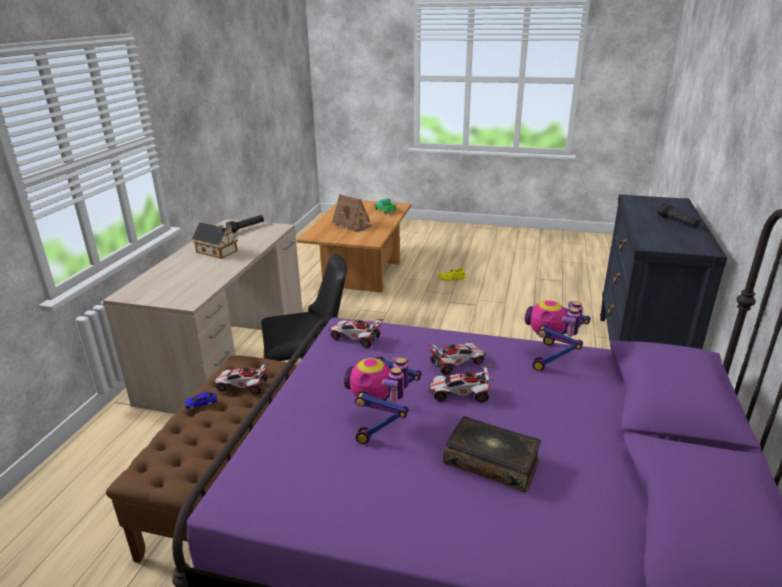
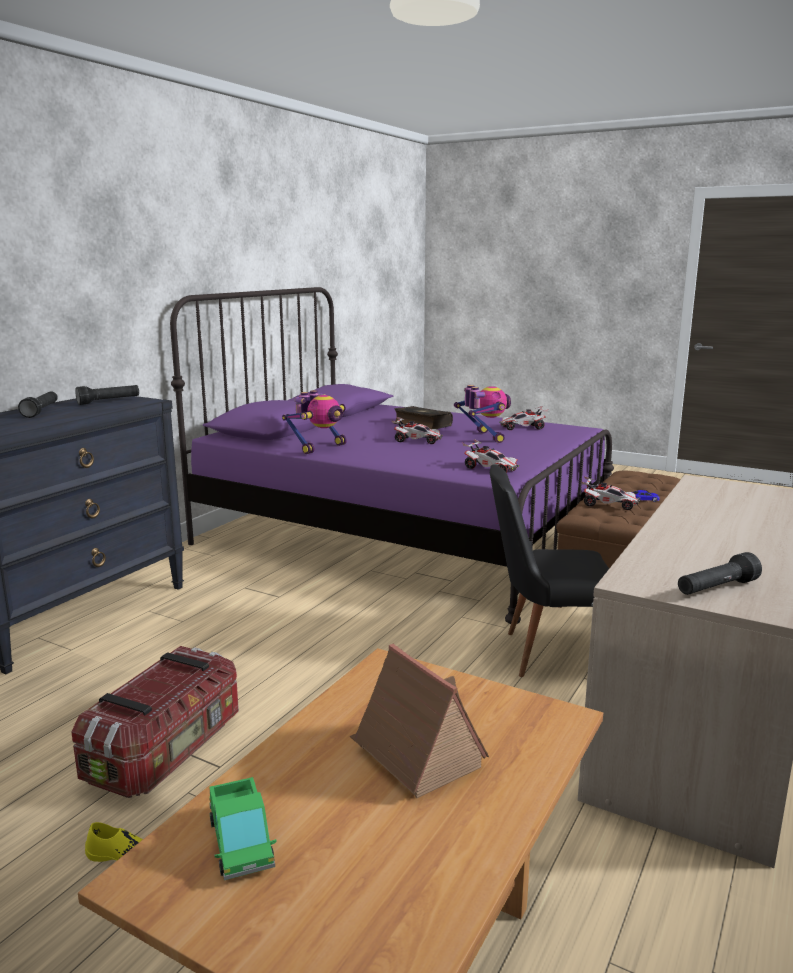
camera: 165 degrees left, 10 degrees down
(218, 252) = (730, 539): toy house -> none
(382, 423) = (483, 437): toy robot -> toy robot turned 45 degrees counterclockwise
(456, 364) = (405, 451): toy car -> toy car (522, 428)
(476, 303) = (168, 750): none -> storage box
(674, 241) = (109, 401): none -> black flashlight

